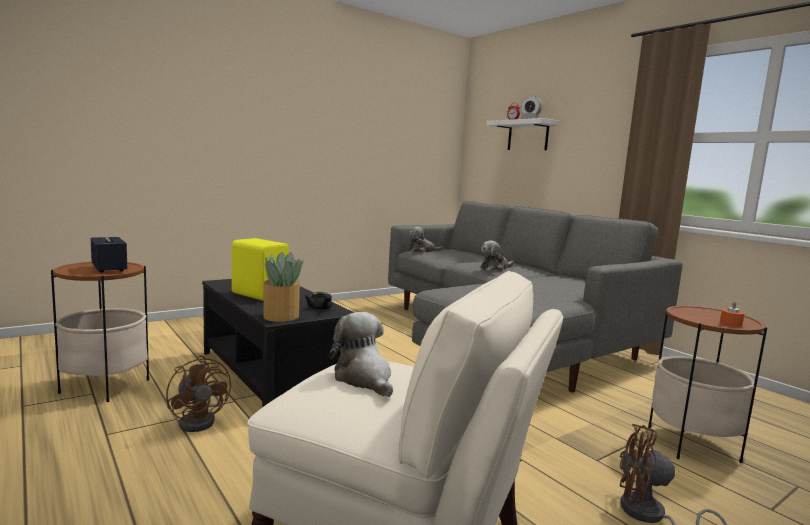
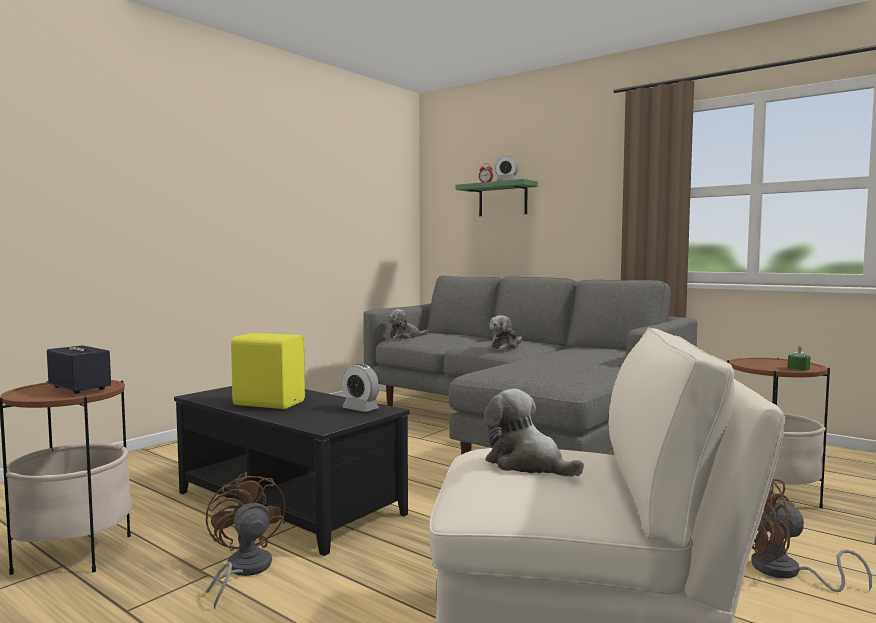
camera: 15 degrees left, 5 degrees down
(201, 420) = (243, 571): brown fan -> brown fan turned 150 degrees counterclockwise
(280, 316) = (325, 422): potted plant -> none
(320, 308) = (360, 409): black teapot -> alarm clock
(528, 136) = (503, 199): white shelf -> green shelf
(730, 323) = (798, 368): orange candle -> green candle

